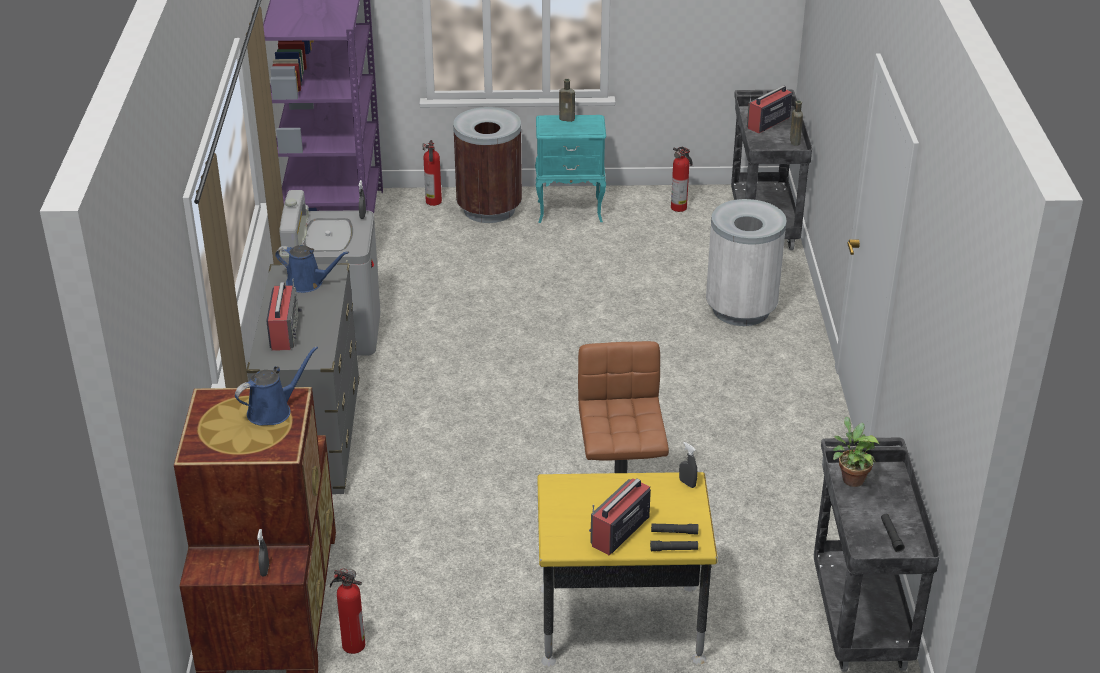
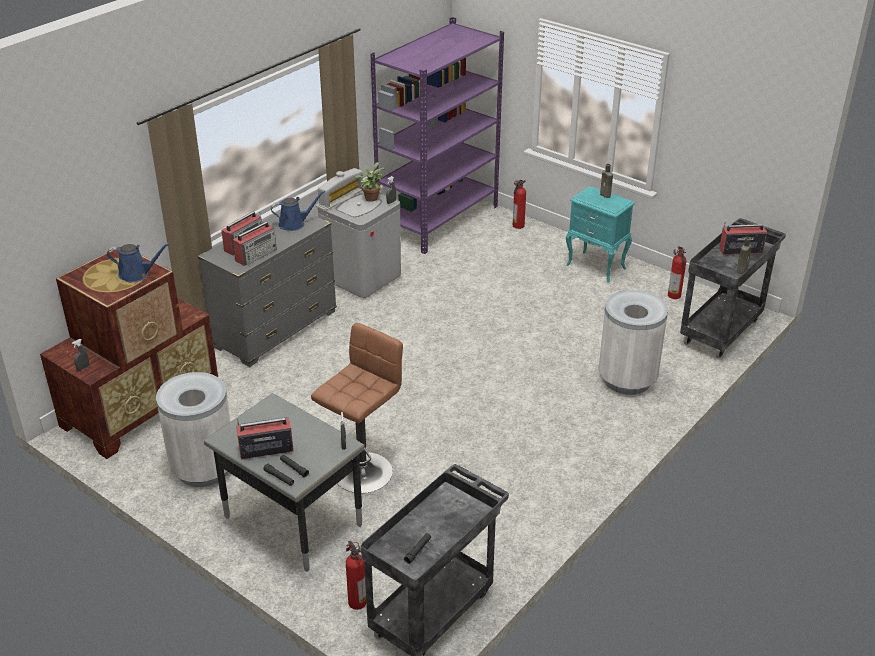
camera: 40 degrees right, 0 degrees up
(308, 283) = (294, 224): blue watering can -> blue watering can turned 75 degrees counterclockwise
(318, 336) = (256, 255): none -> radio
(352, 644) = (149, 449): fire extinguisher -> fire extinguisher (356, 601)
(446, 627) = (203, 469): none -> white trash can
(489, 209) = (546, 244): brown trash can -> none
(620, 623) = (292, 525): yellow desk -> grey desk
(850, 478) = (447, 500): potted plant -> potted plant (371, 197)

